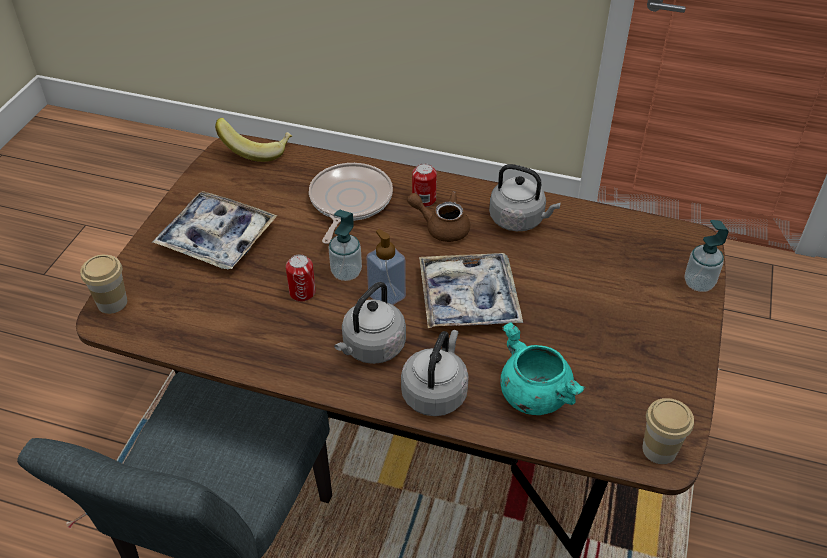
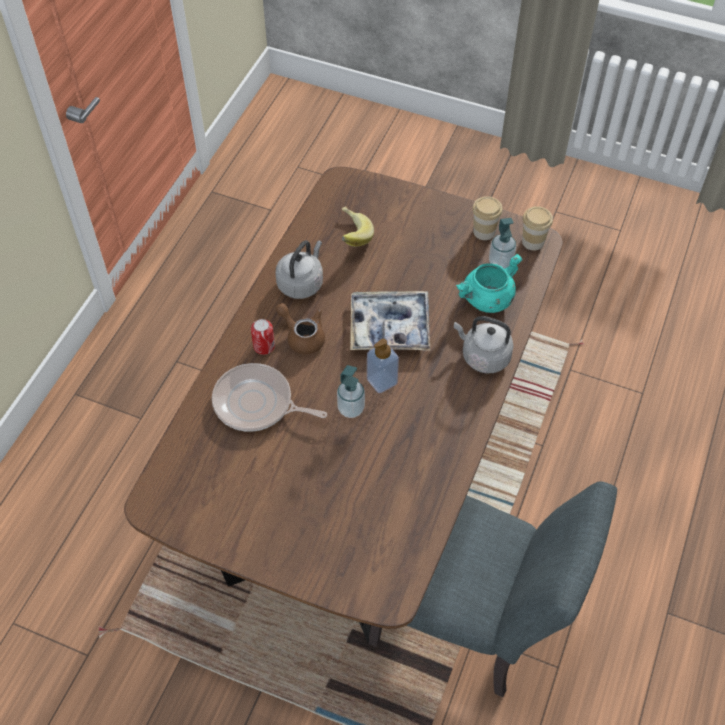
camera: 85 degrees left, 10 degrees up
(112, 302) = (370, 596): cup -> cup (484, 232)
(217, 238) = (292, 512): tray -> none
(257, 150) = (159, 482): banana -> banana (350, 237)
(302, 292) = (372, 441): can -> none
(371, 348) = (438, 394): grey kettle -> none
(441, 227) = (302, 336): brown teapot -> brown teapot turned 105 degrees clockwise
(698, 283) = (386, 189): soap dispenser -> soap dispenser (500, 263)

